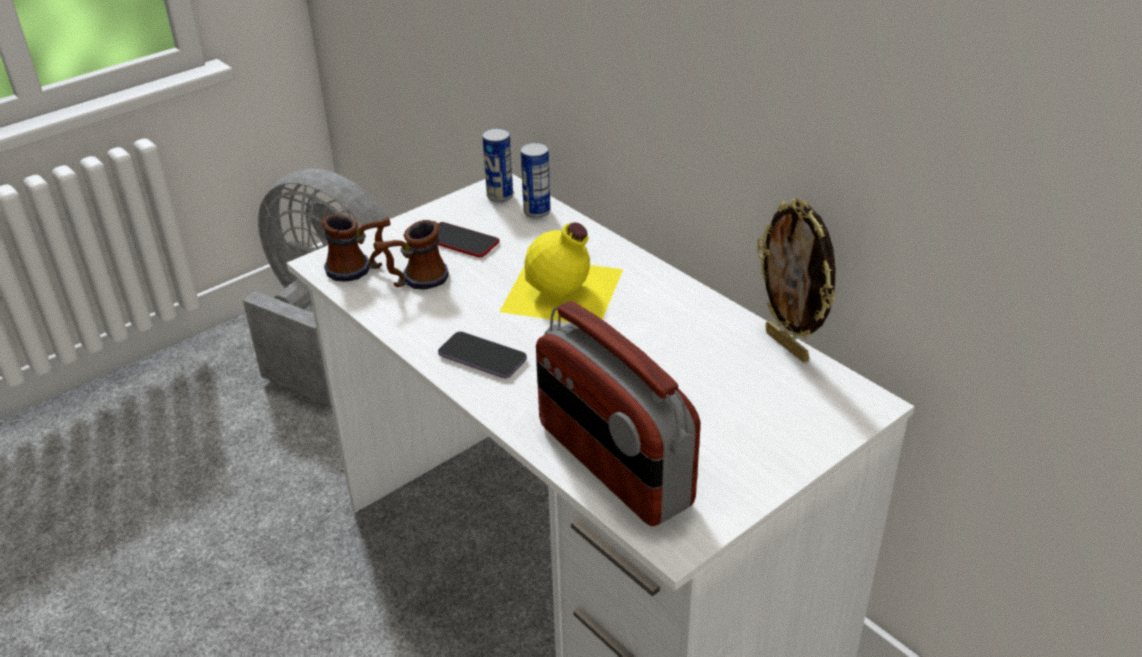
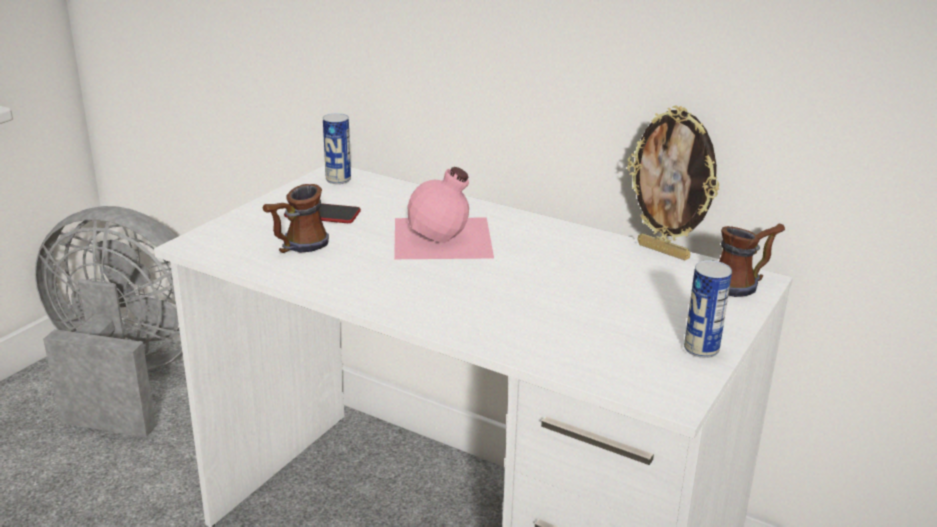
camera: 20 degrees left, 10 degrees down
(360, 269) = (236, 244): mug -> mug (743, 284)
(482, 357) = (401, 293): phone -> none
(537, 212) = (380, 187): can -> can (701, 349)
(564, 291) = (444, 238): yellow bottle -> pink bottle
(612, 465) = (577, 353): radio -> none

